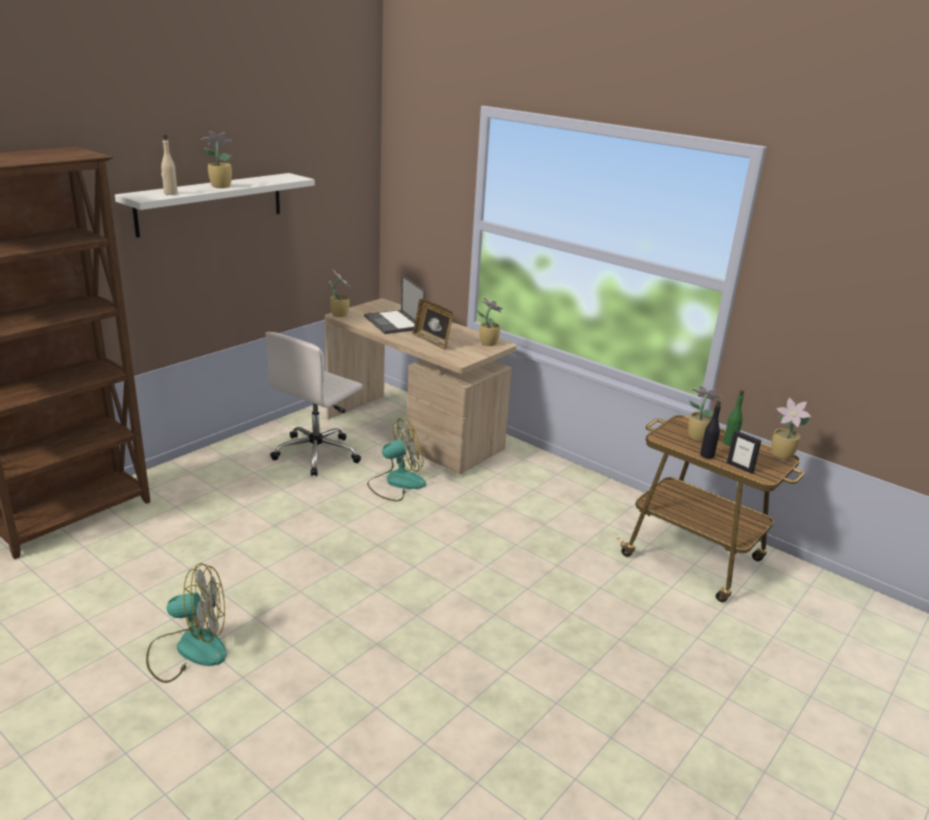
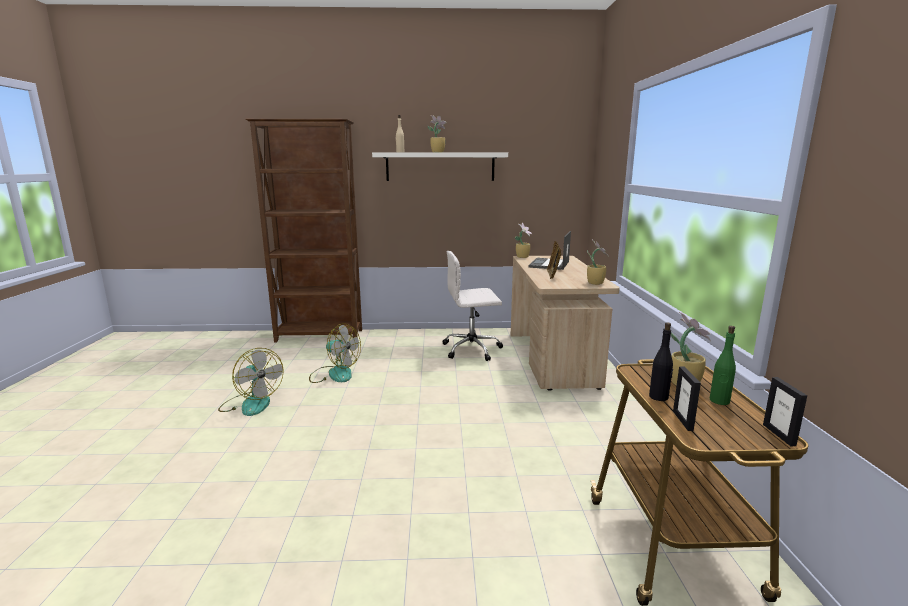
camera: 50 degrees right, 10 degrees down
(396, 483) = (491, 379): fan -> fan (334, 374)
(782, 455) = (779, 435): potted plant -> picture frame

